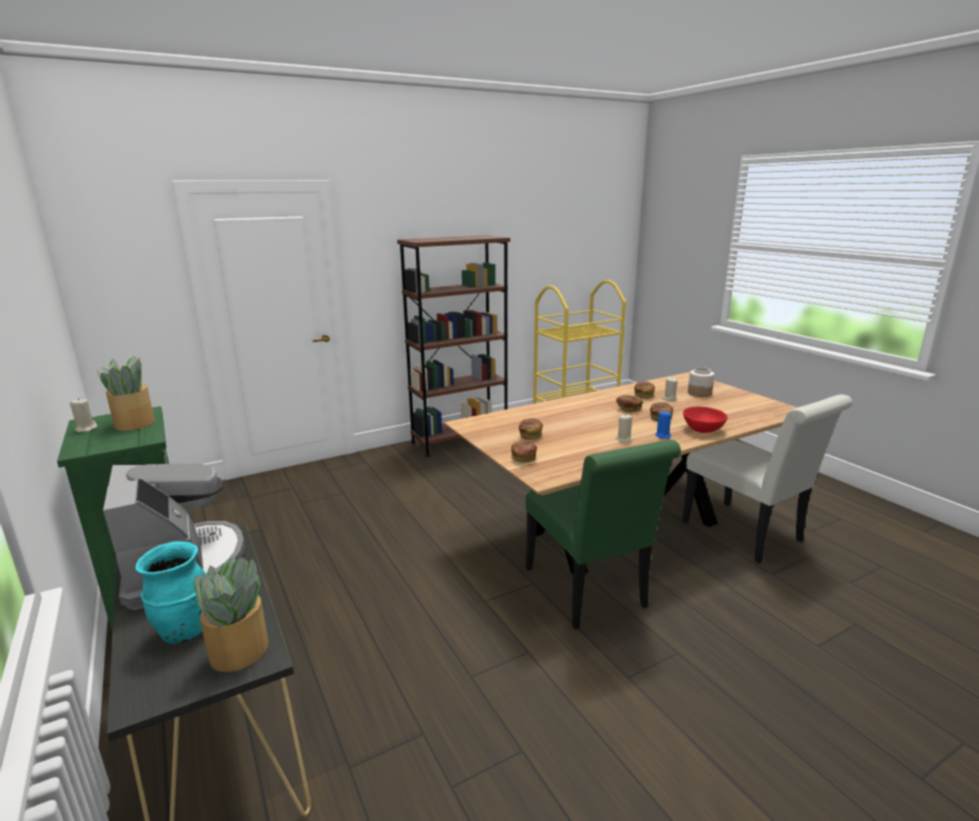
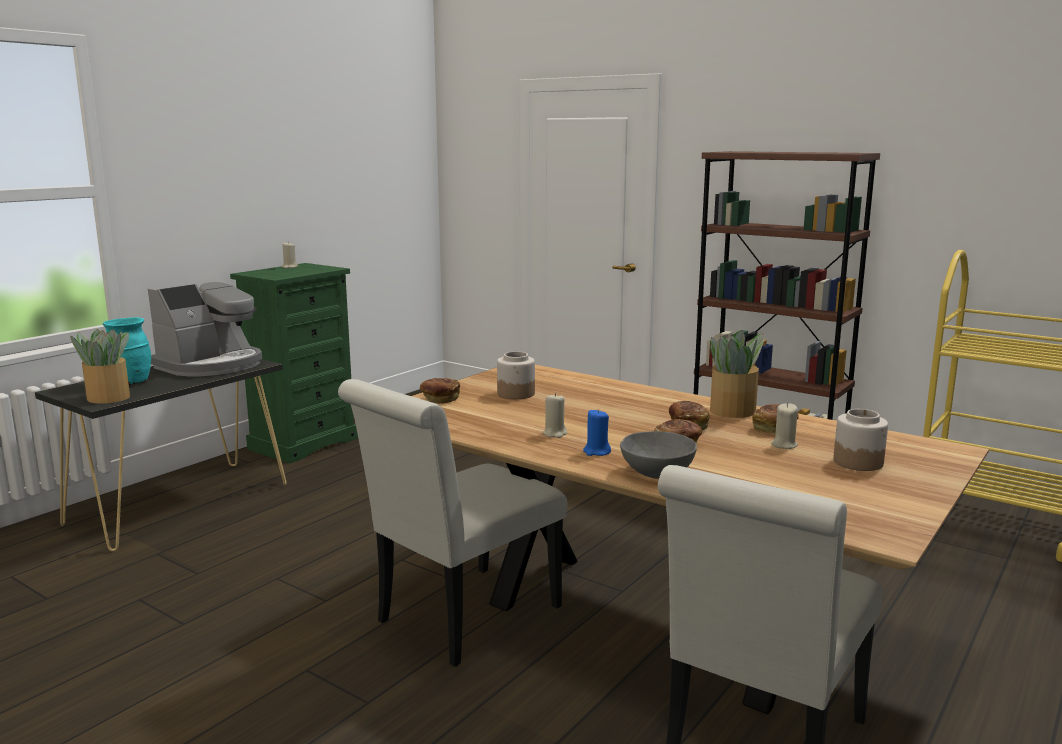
camera: 65 degrees right, 5 degrees down
(135, 423) = (308, 270): potted plant -> potted plant (734, 410)
(531, 435) = (516, 394): bread -> jar
(589, 592) = (460, 619): green chair -> white chair
(703, 430) = (657, 473): red bowl -> grey bowl

